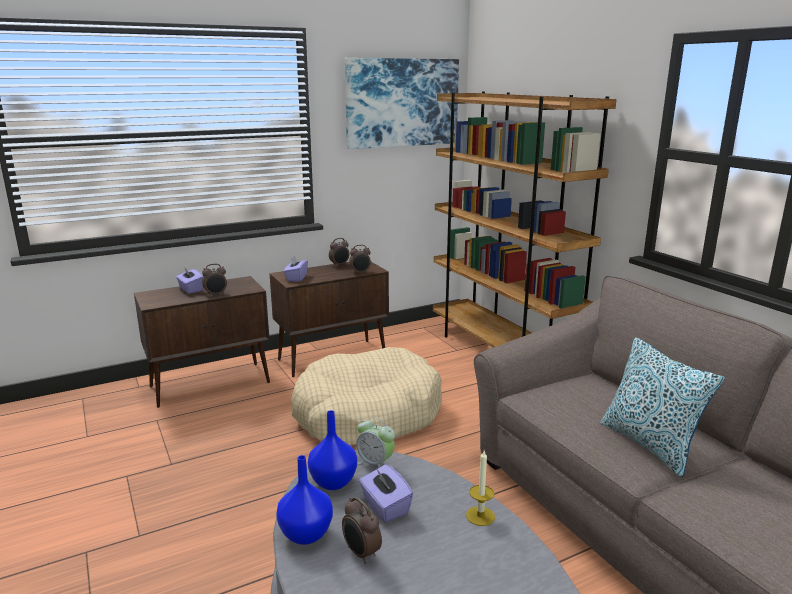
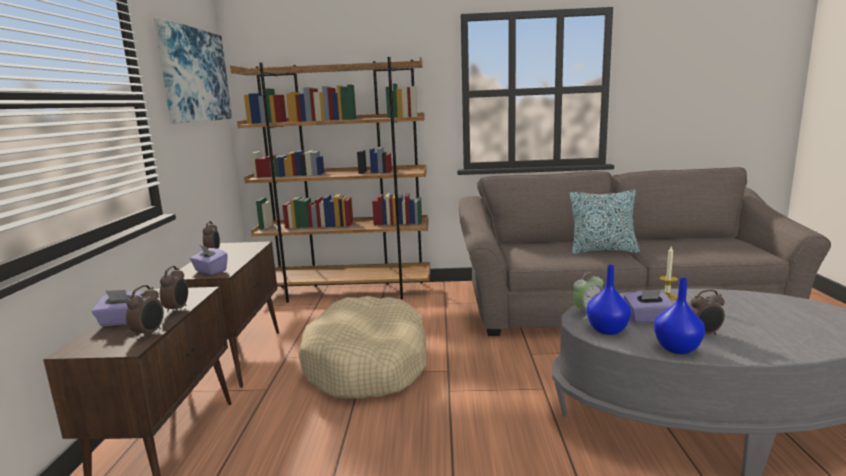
camera: 60 degrees left, 5 degrees down
(360, 273) = (254, 249): alarm clock -> alarm clock (149, 333)

